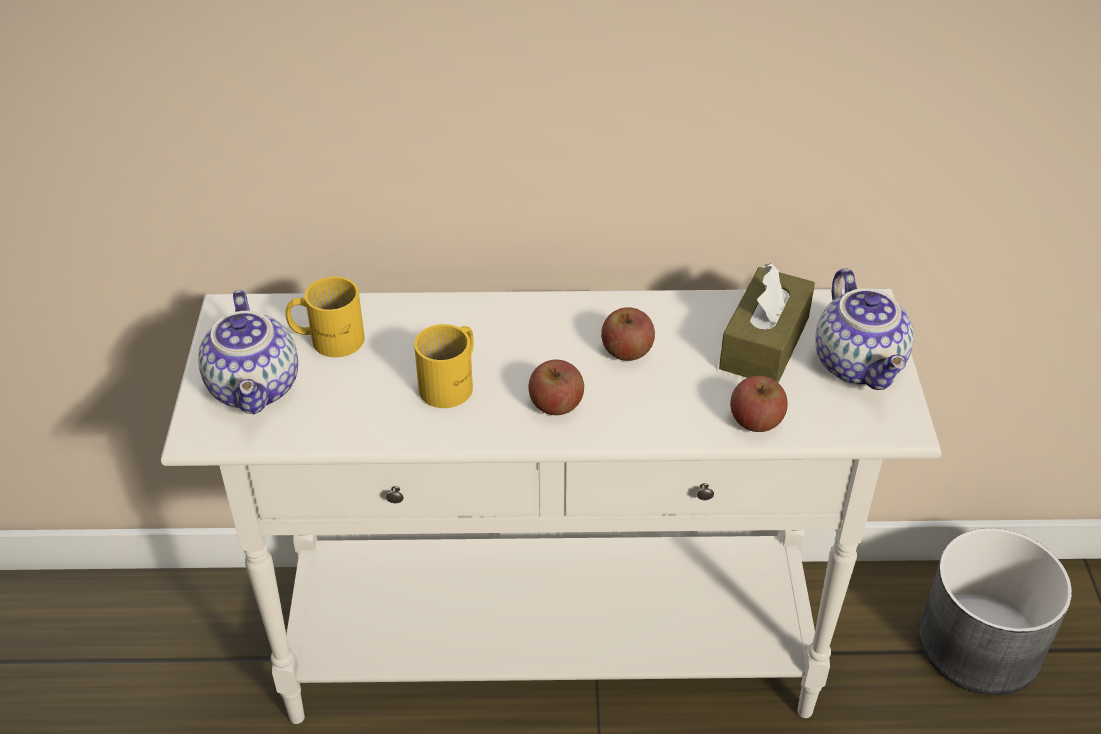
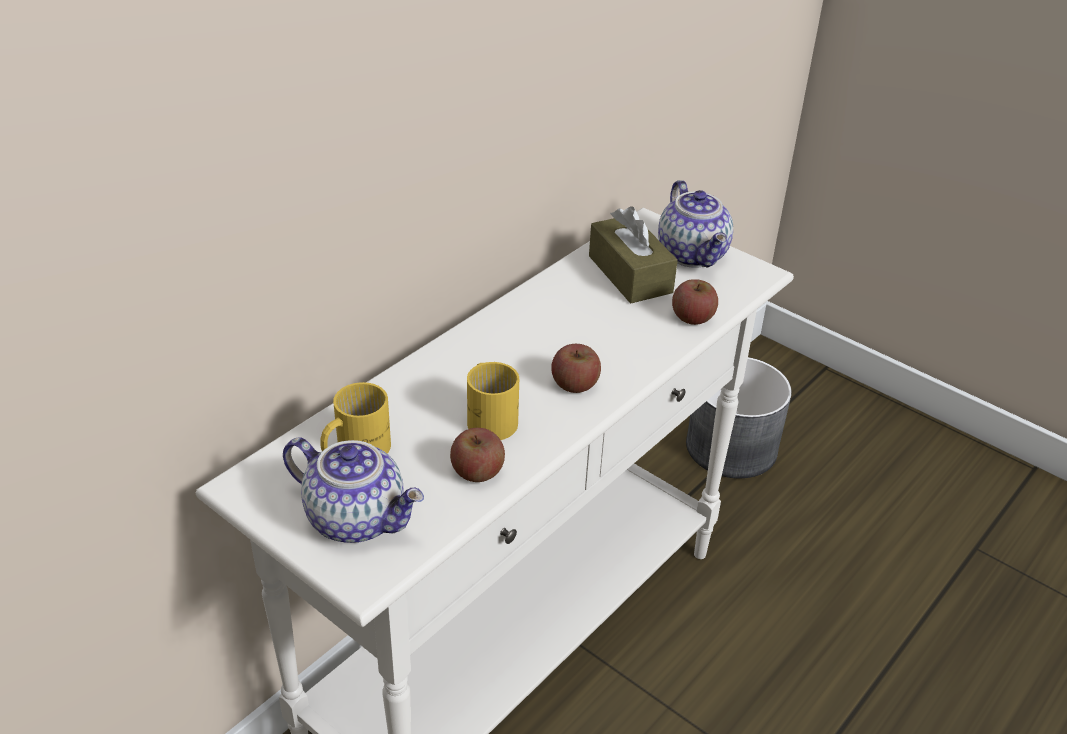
camera: 50 degrees left, 5 degrees down
(627, 351) = (564, 327): apple -> apple (477, 472)
(860, 365) = (694, 255): teapot -> teapot turned 45 degrees clockwise

